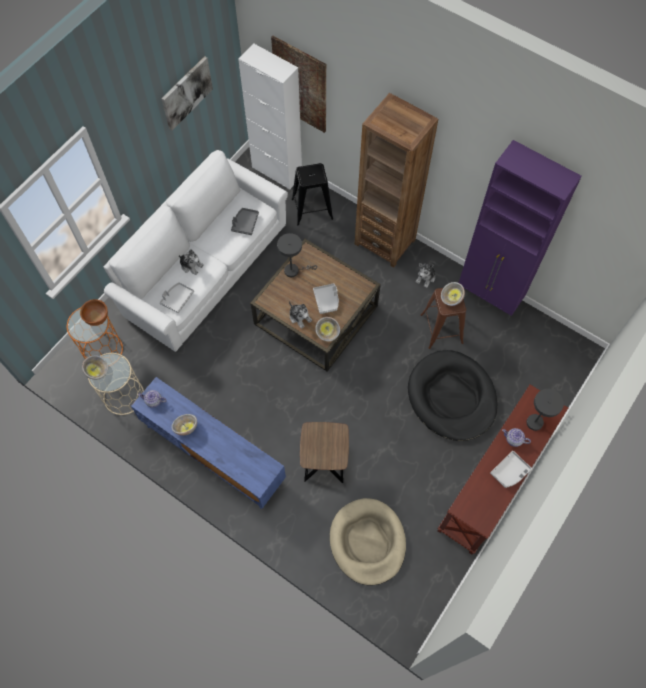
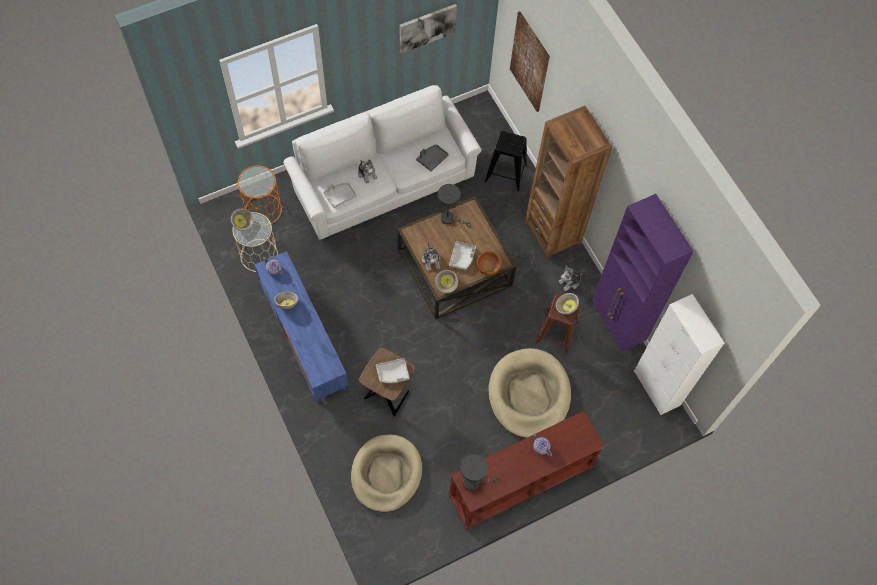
camera: 25 degrees right, 0 degrees up
(97, 318) = (266, 181): brown bowl -> brown bowl (488, 269)
(277, 171) = (494, 125): white cabinet -> white cabinet (656, 388)
(452, 397) = (529, 395): black dog bed -> beige dog bed
(510, 472) = (521, 471): grey tray -> grey tray (393, 373)
(536, 420) = (570, 442): grey table lamp -> grey table lamp (474, 482)

